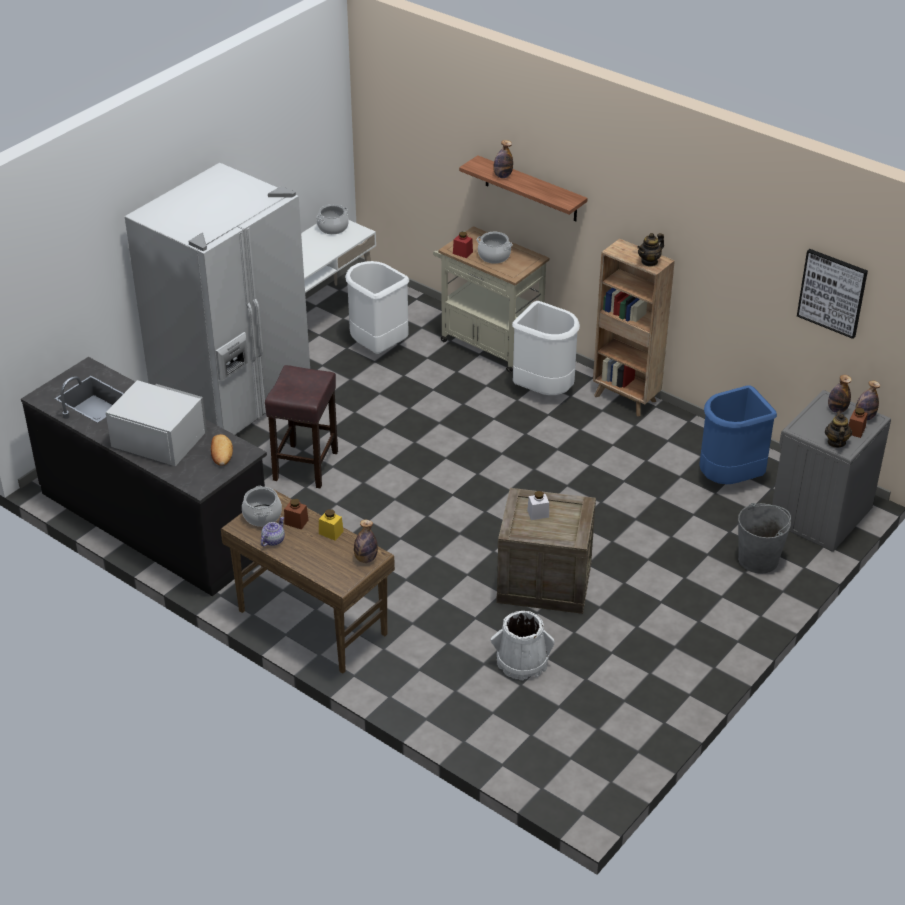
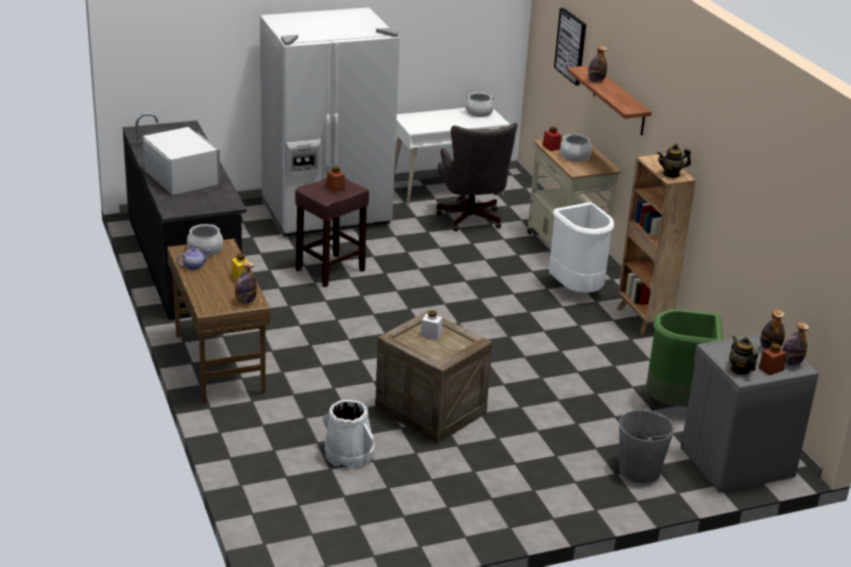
camera: 30 degrees right, 10 degrees down
(221, 452) = (213, 198): bread -> none
(296, 522) = (224, 262): brown jar -> brown jar (335, 187)
(377, 347) = (471, 220): white trash can -> grey office chair
(730, 478) = (677, 405): blue trash can -> green trash can
(832, 292) = (801, 229): picture -> picture (571, 46)
(836, 442) = (740, 370): teapot -> teapot turned 60 degrees counterclockwise

